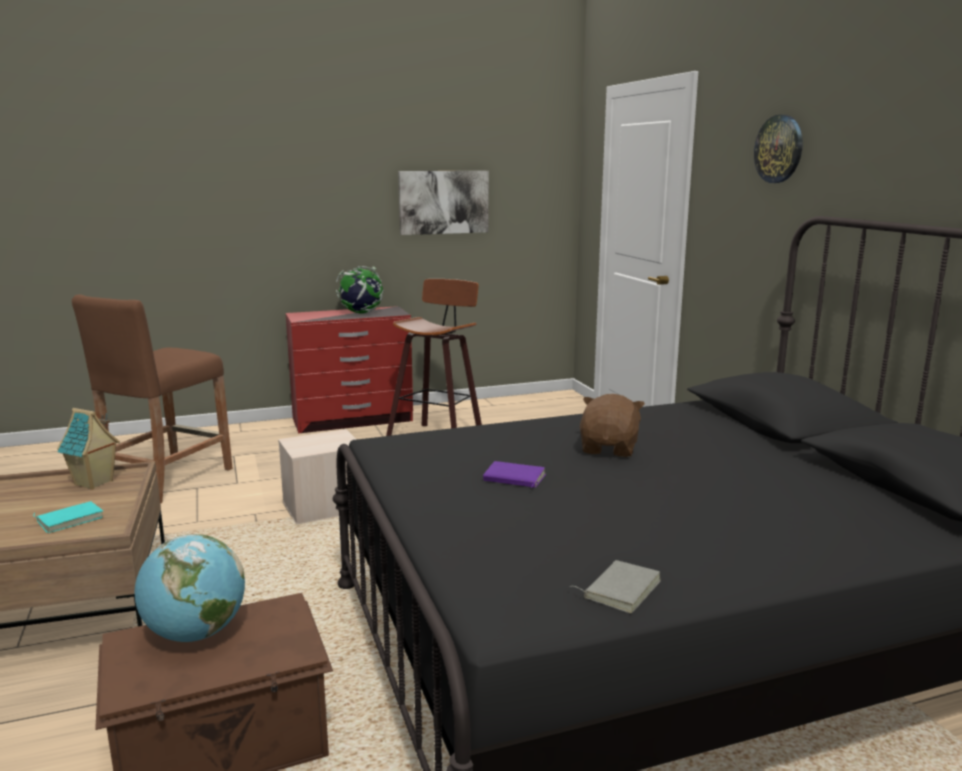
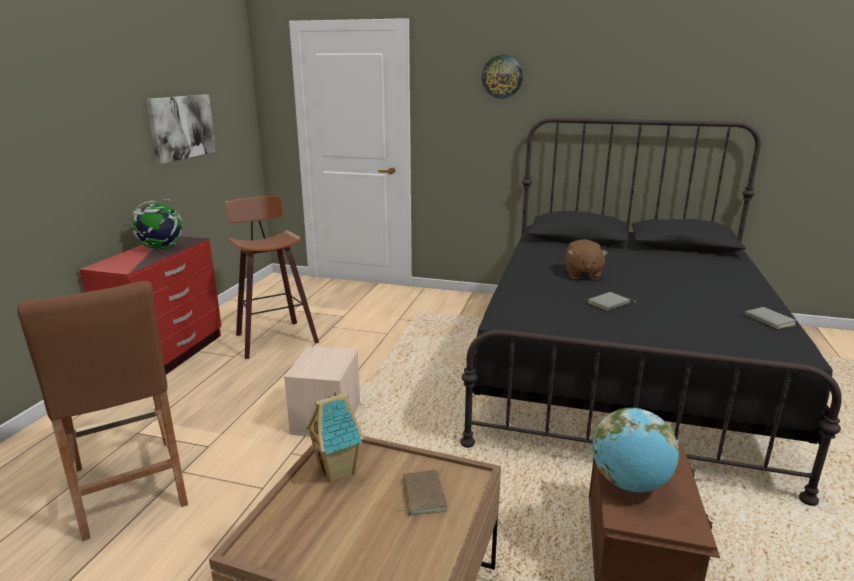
camera: 55 degrees left, 5 degrees up
(70, 519) = (422, 495): turquoise book -> brown book
(513, 479) = (609, 304): purple book -> grey book
(610, 449) = (582, 274): brown plush toy -> brown plush toy turned 135 degrees counterclockwise

